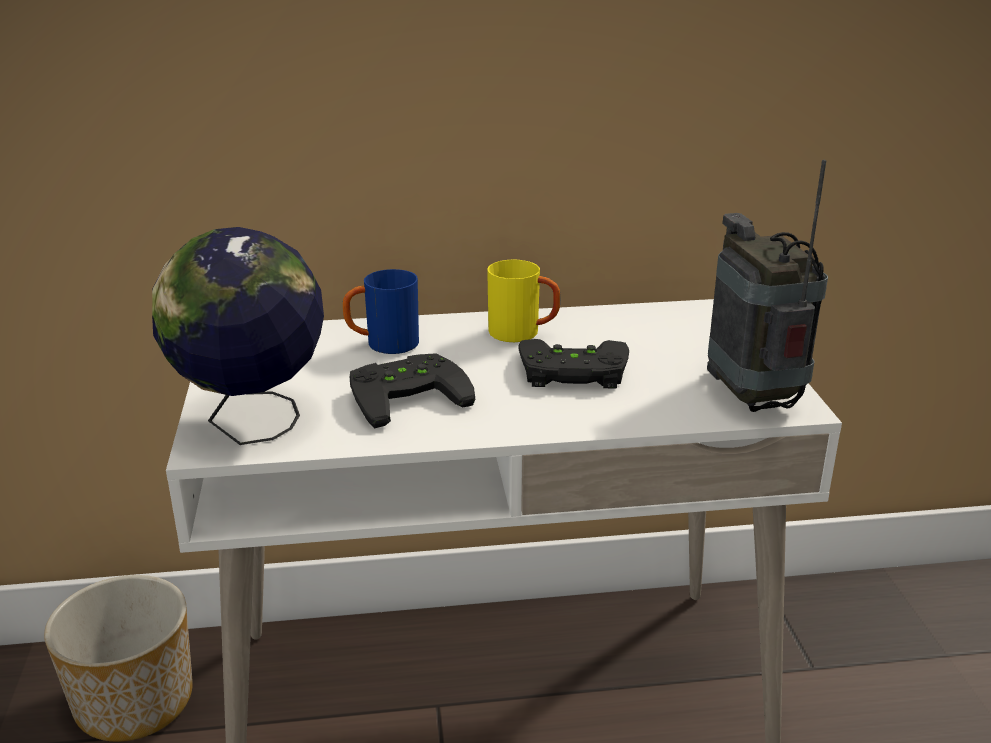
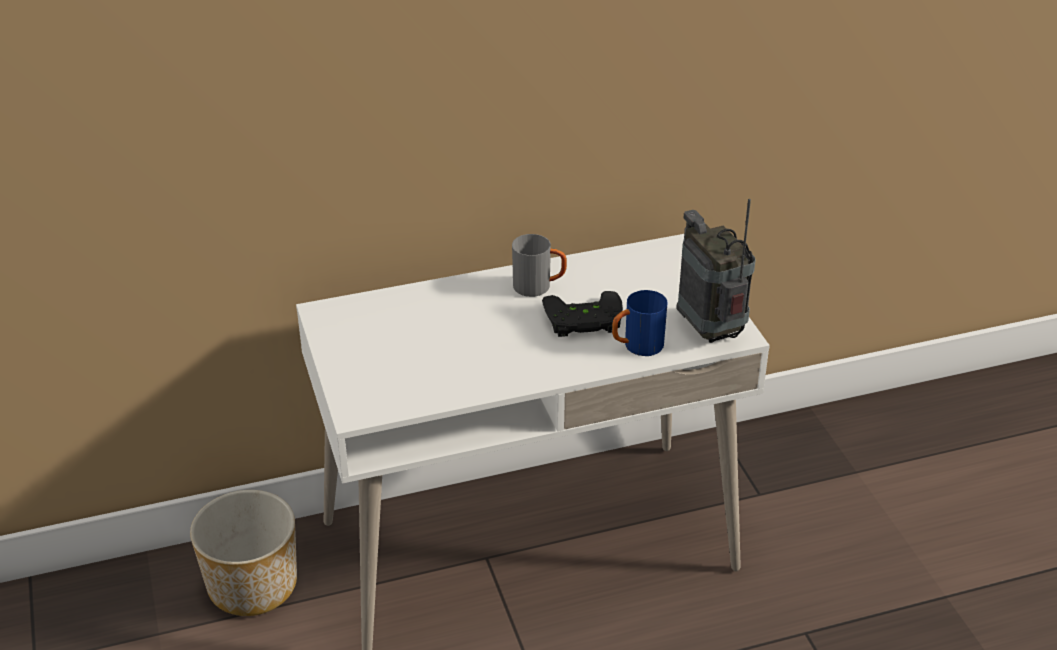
camera: 10 degrees left, 10 degrees up
(252, 425) = (377, 391): globe -> none
(383, 345) = (439, 309): blue mug -> blue mug (636, 347)
(406, 394) = (473, 353): black game controller -> none
(523, 334) = (539, 287): yellow mug -> grey mug

